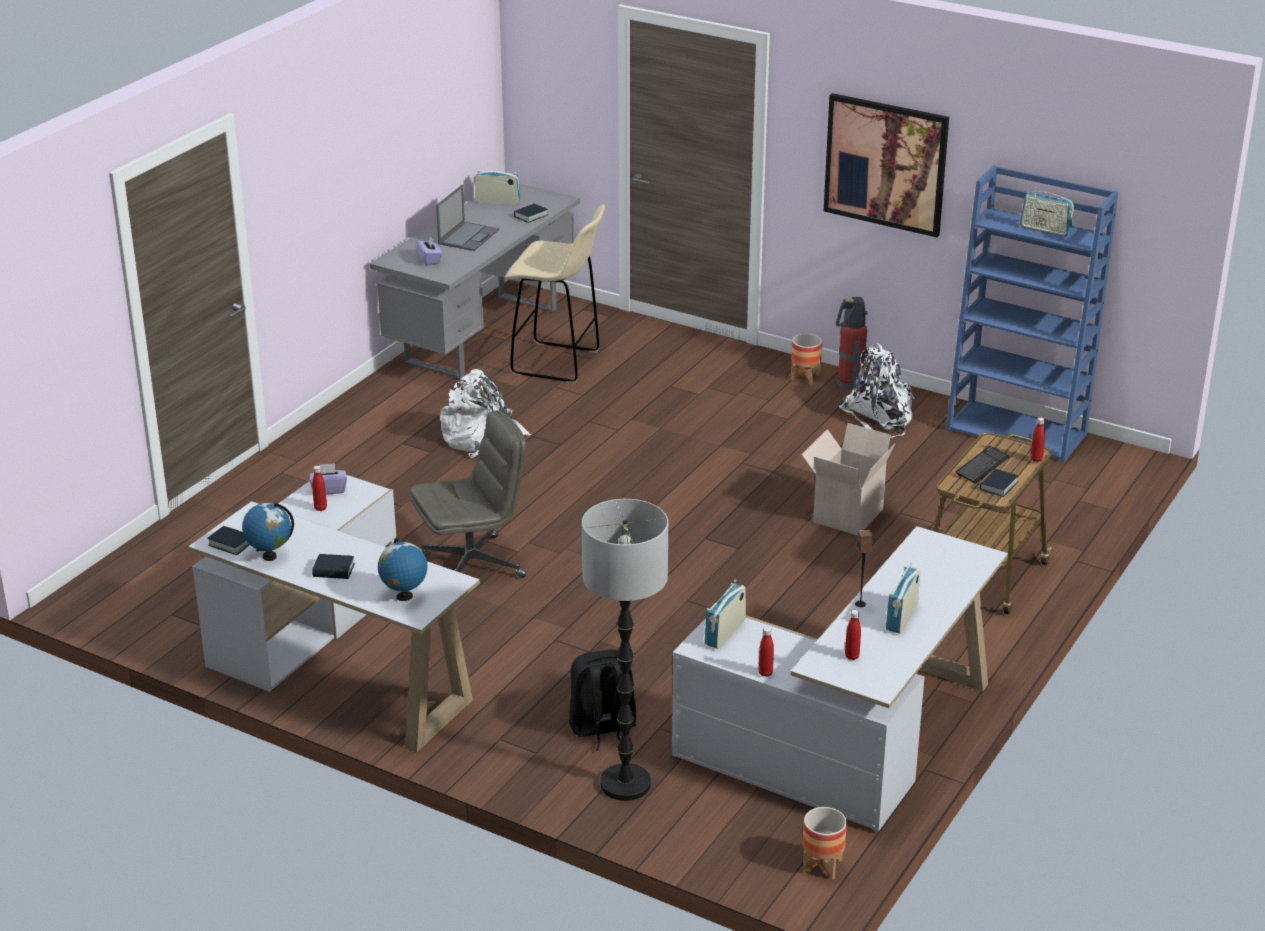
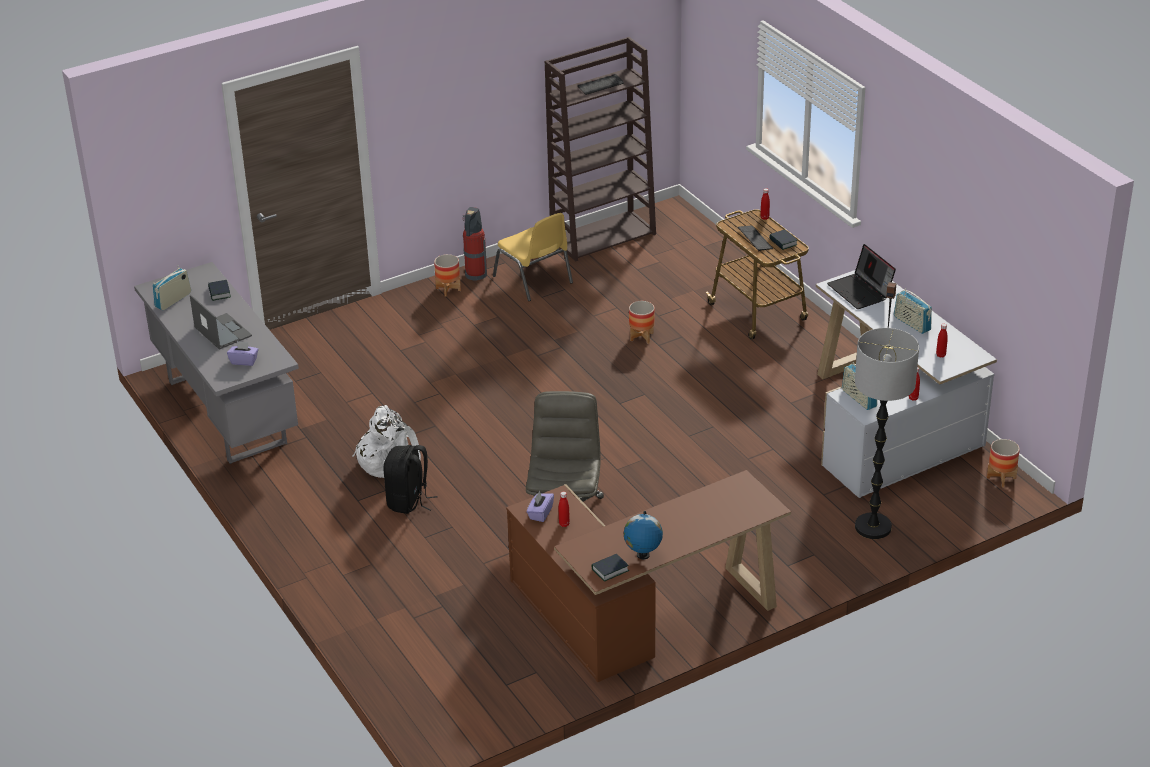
camera: 60 degrees left, 5 degrees up
(333, 571) = (686, 530): book -> none
(339, 662) = (640, 614): white desk -> brown desk
(404, 597) = (744, 507): globe -> none
(558, 363) = (312, 389): beige stool -> none
(602, 728) = (807, 518): black backpack -> black backpack (409, 501)
(846, 514) = (641, 337): cardboard box -> planter
(879, 418) = (534, 280): white backpack -> yellow chair
(885, 164) = (464, 100): picture -> none
(934, 561) = (861, 291): none -> laptop
(1018, 432) = (603, 236): blue bookcase -> brown bookcase
(1045, 230) = (600, 85): radio -> keyboard

